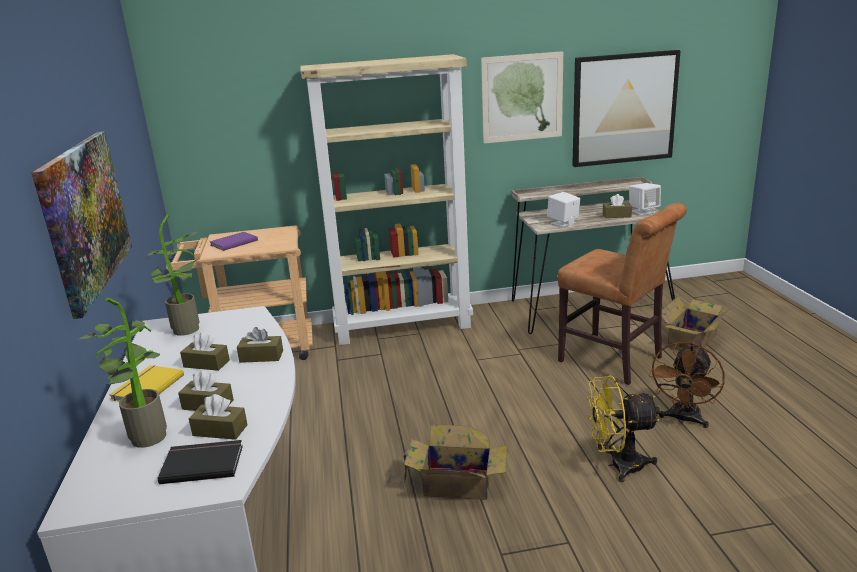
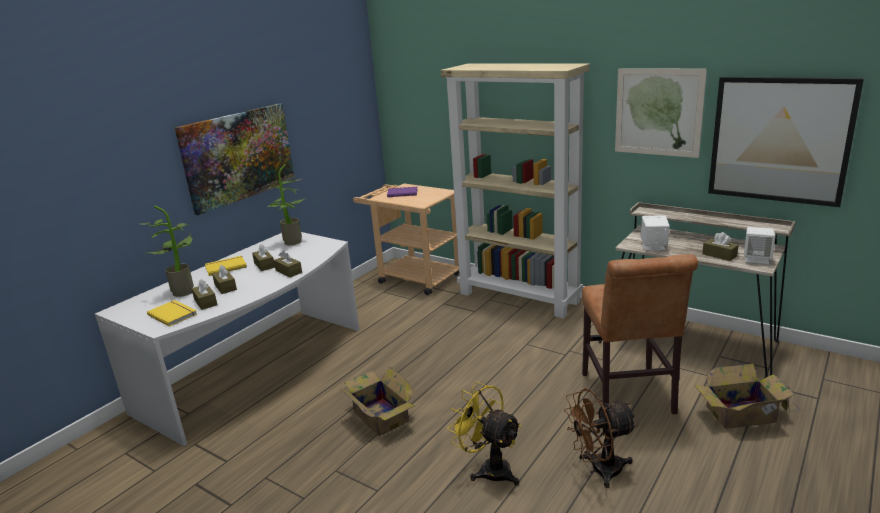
camera: 45 degrees right, 0 degrees up
(202, 463) = (173, 314): black book -> yellow book

